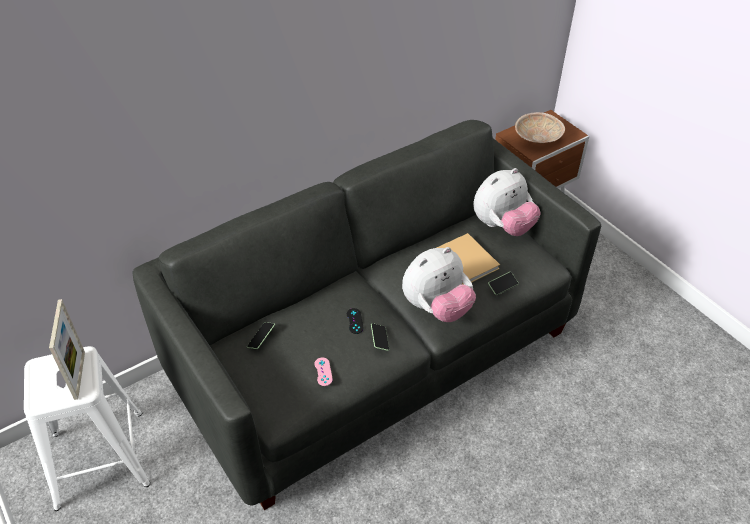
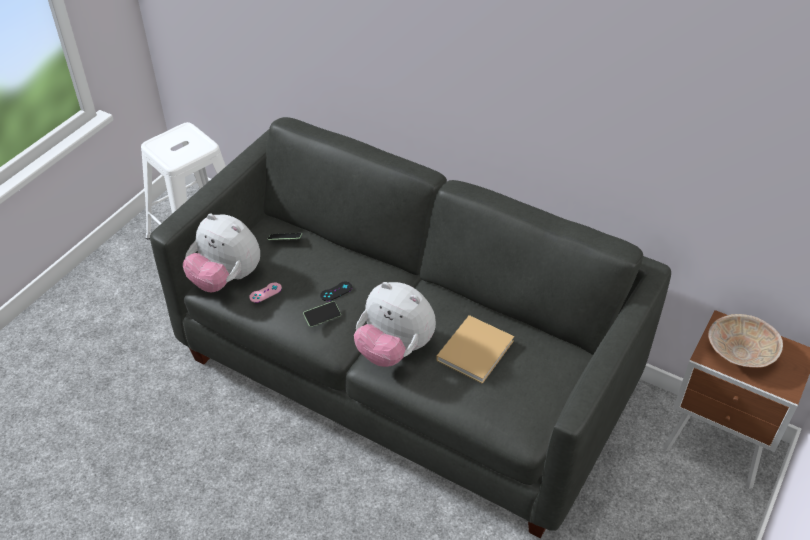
camera: 65 degrees right, 0 degrees up
(79, 375) = (186, 152): picture frame -> none
(502, 226) = (561, 370): plush toy -> plush toy (226, 279)
(502, 286) = (458, 395): phone -> none

